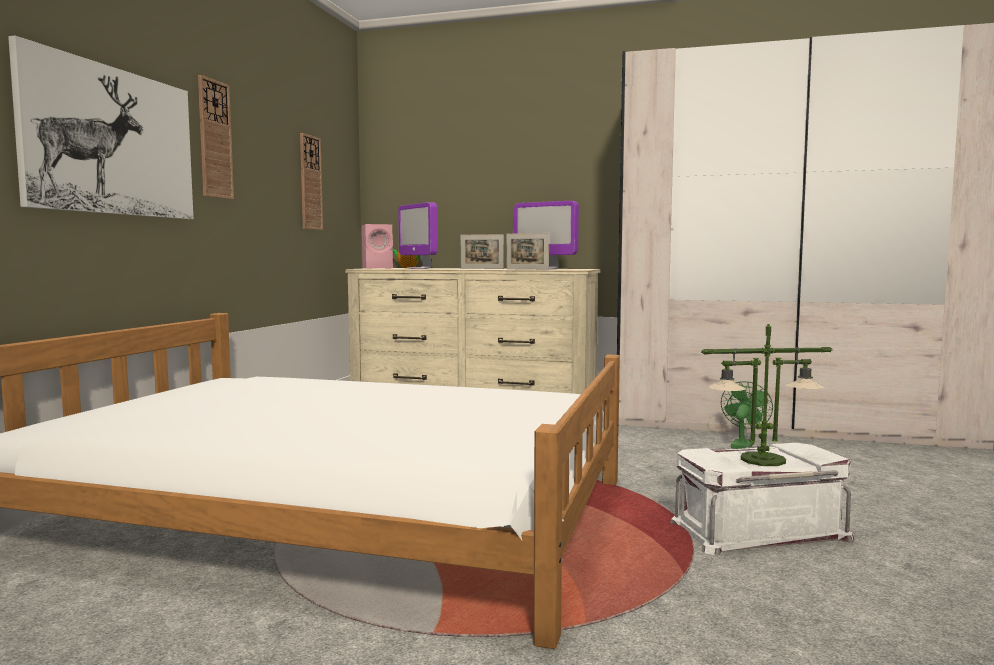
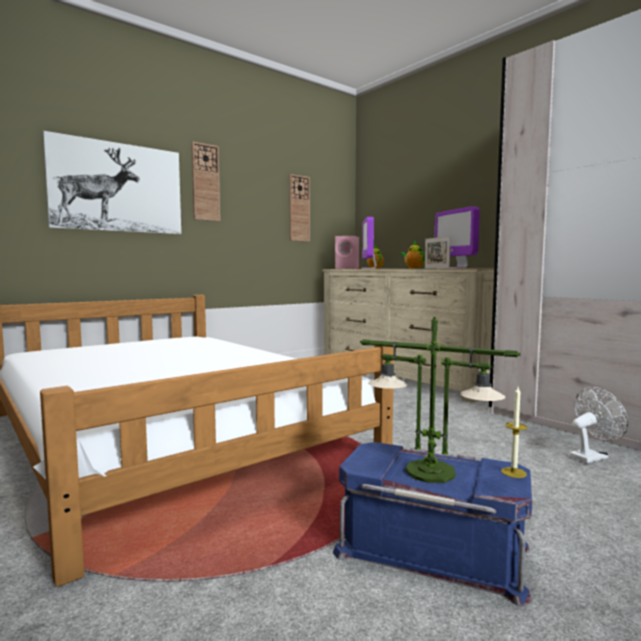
camera: 35 degrees right, 0 degrees up
(481, 268) = (413, 268): picture frame -> teapot
(743, 445) = (592, 457): green fan -> white fan
(758, 530) = (432, 549): white storage box -> blue storage box
(810, 448) = (513, 472): none -> candle

